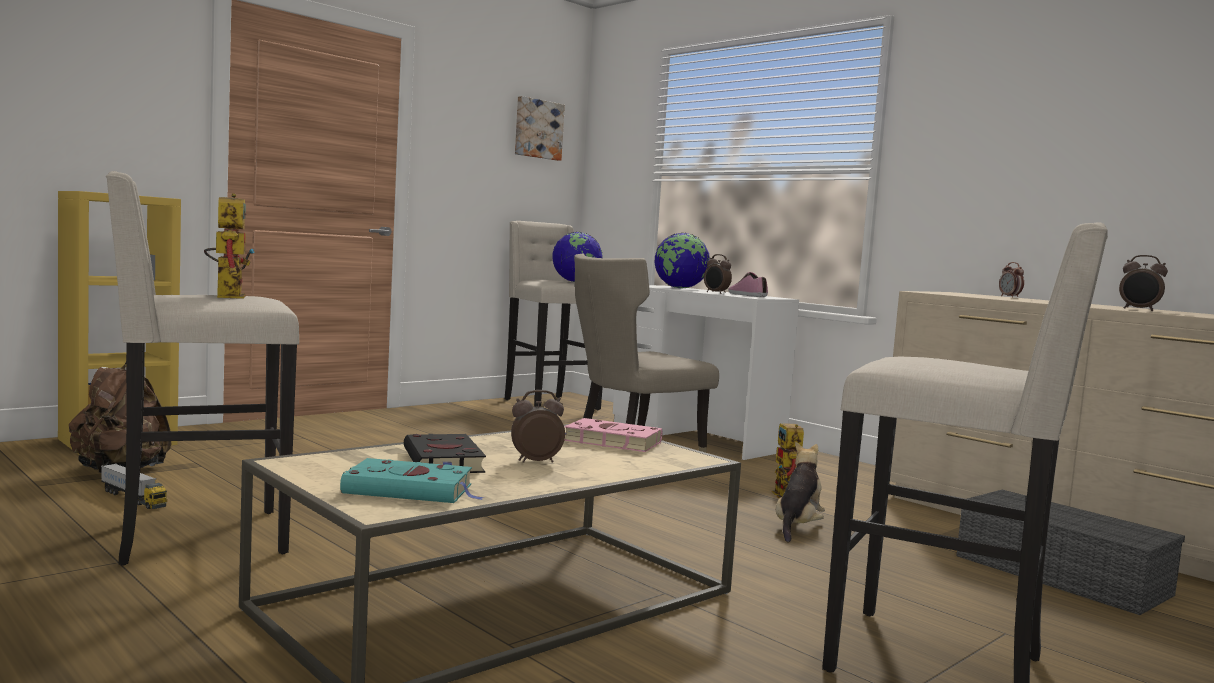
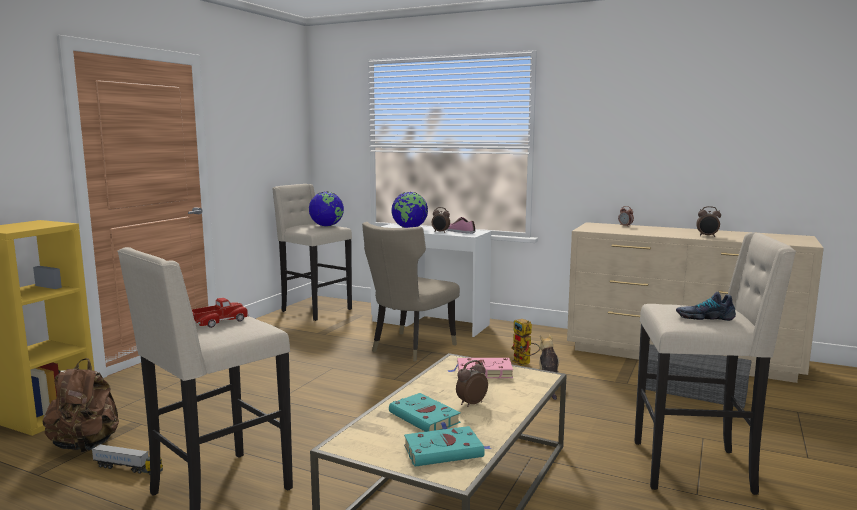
camera: 20 degrees left, 5 degrees up
(227, 295) = (219, 322): toy robot -> toy truck
(444, 462) = (426, 418): black book -> turquoise book
(537, 129) = (281, 118): picture -> none
(953, 365) = (704, 317): none -> shoe

